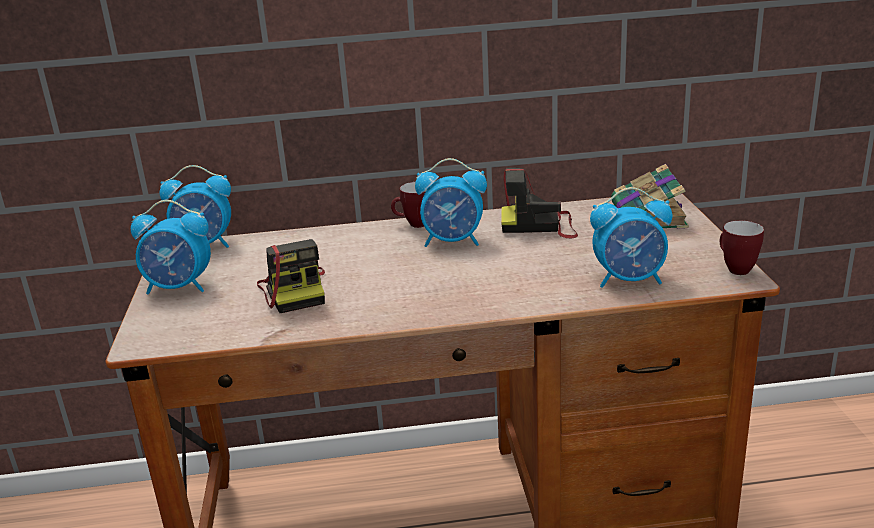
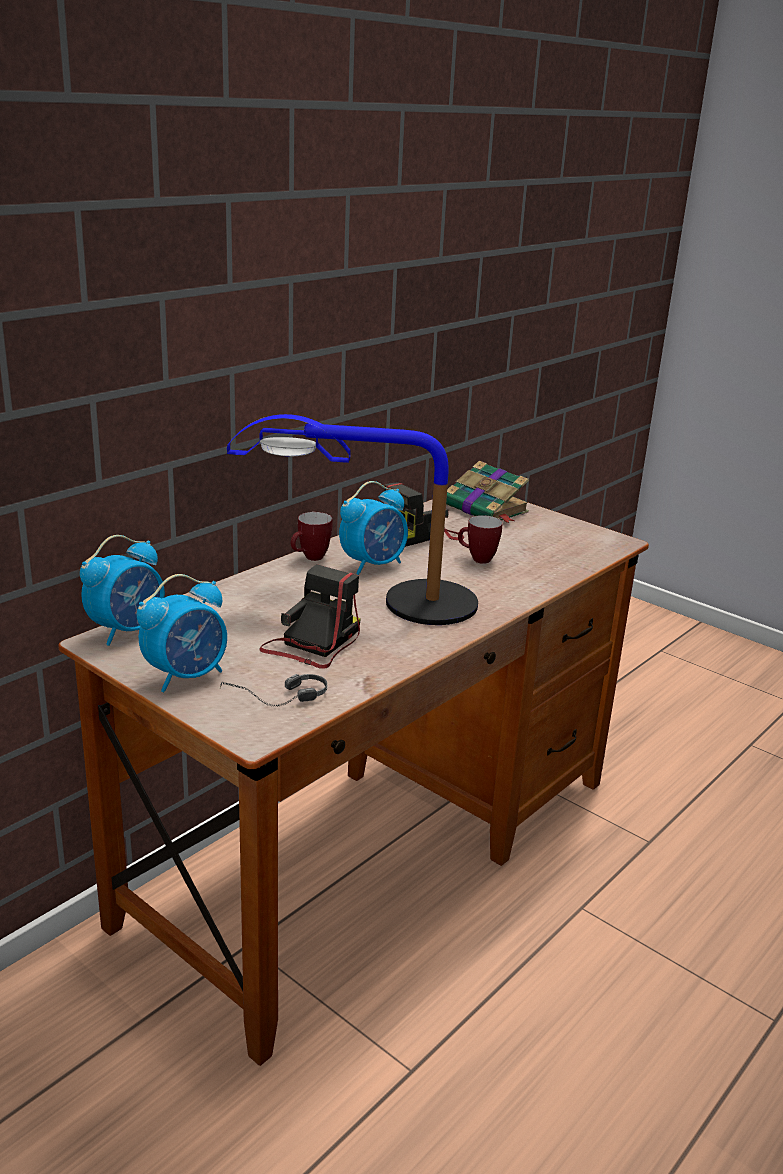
camera: 45 degrees left, 0 degrees up
(195, 325) = (277, 701): none -> headphones
(295, 291) = (313, 643): camera -> camera turned 90 degrees counterclockwise
(406, 271) = (380, 599): none -> table lamp
(629, 280) = (555, 561): alarm clock -> none
(734, 269) = (604, 536): mug -> mug (476, 559)

